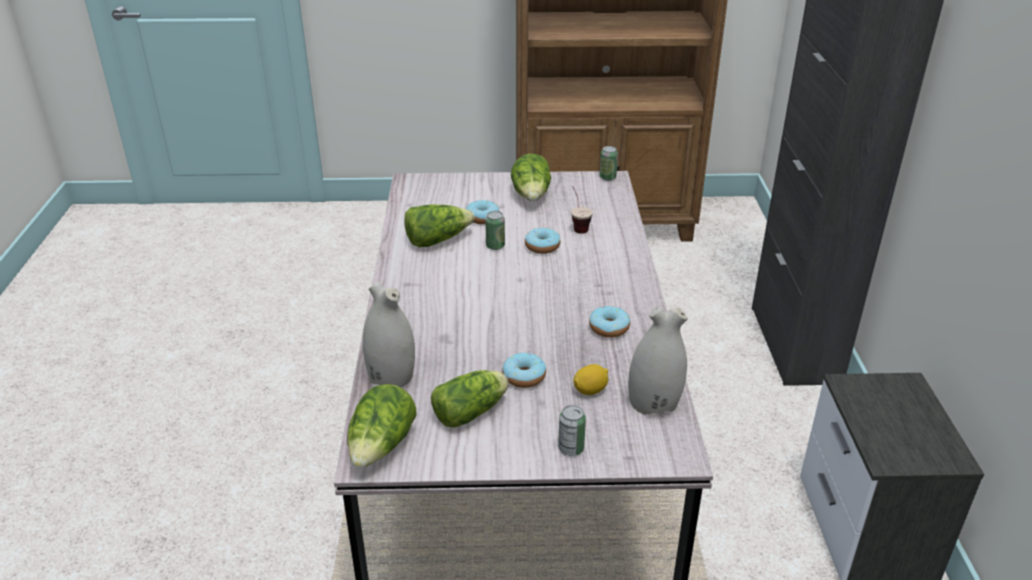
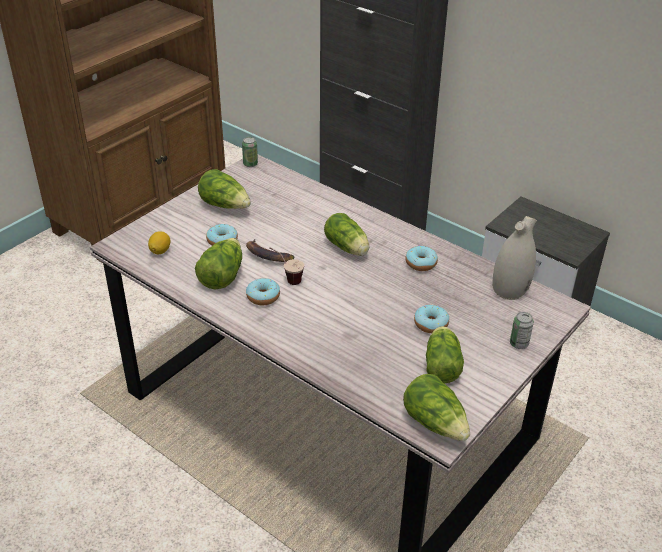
camera: 50 degrees left, 5 degrees up
(391, 378) = (366, 382): white vase -> none
(495, 246) = (267, 255): can -> banana
(542, 247) = (296, 237): donut -> donut (263, 297)
(568, 279) = (348, 248): none -> lettuce
(578, 226) = (292, 209): cup -> cup (286, 279)
(590, 390) = (473, 305): lemon -> lemon (160, 250)

